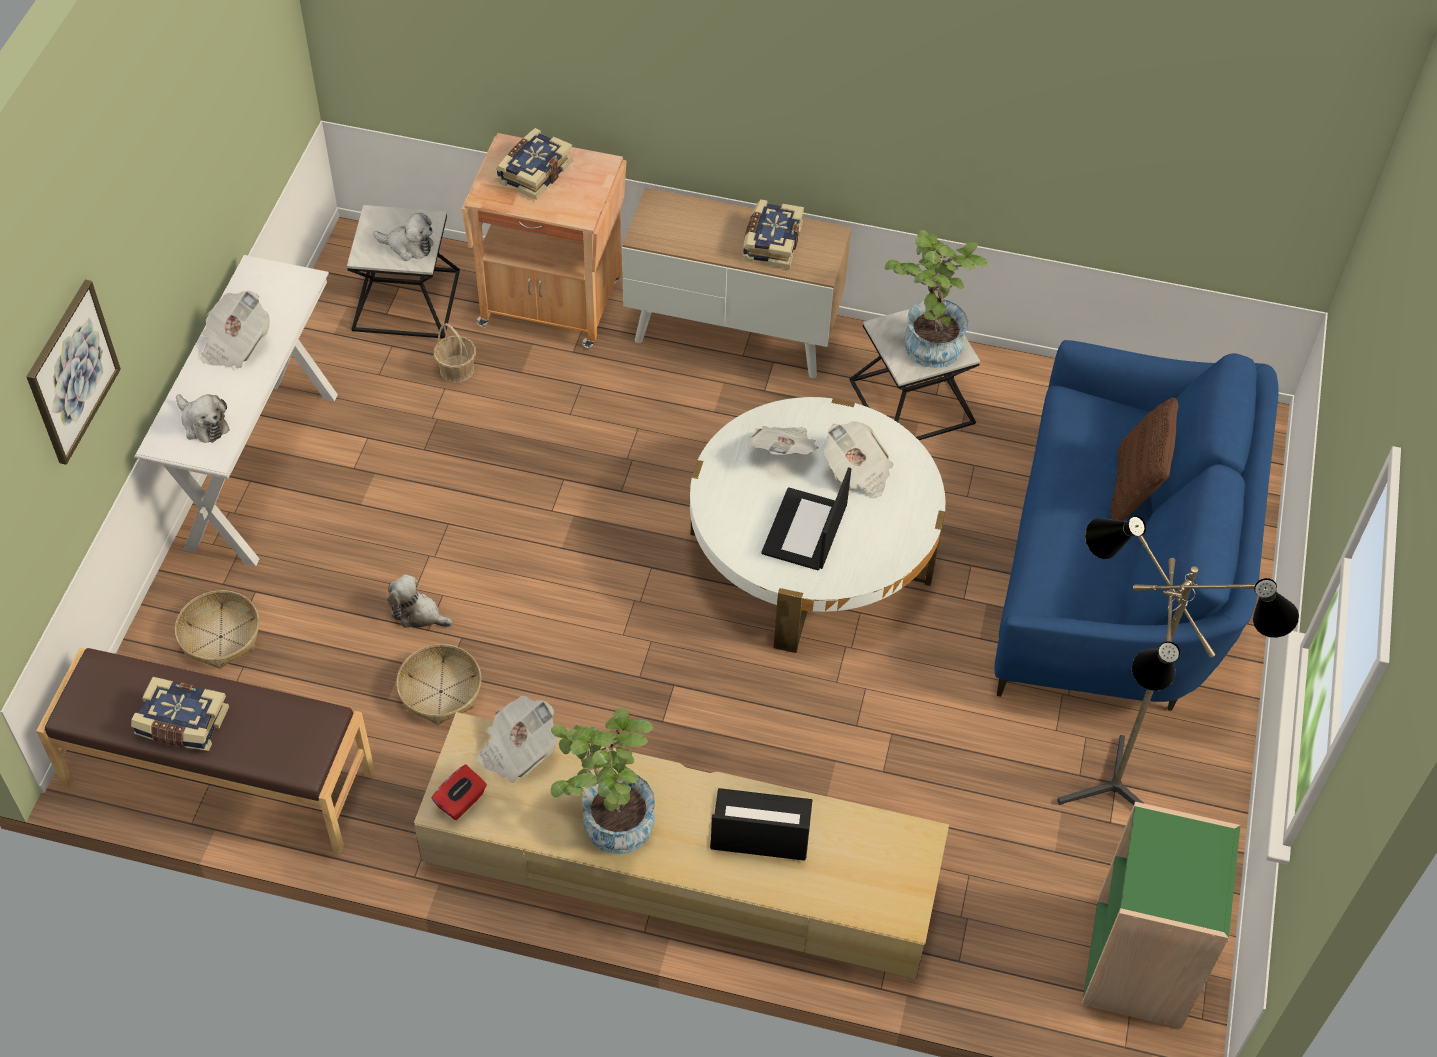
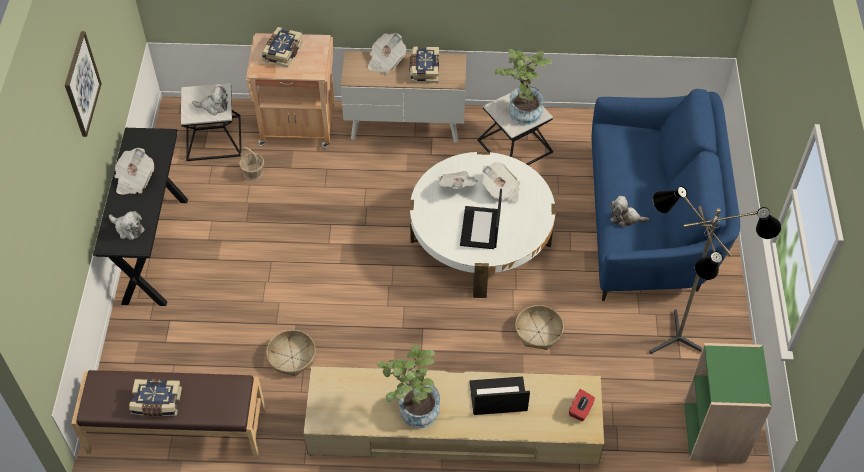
camera: 10 degrees left, 0 degrees up
(71, 372) = (58, 211): picture -> picture (81, 84)
(220, 637) = (156, 350): basket -> basket (538, 332)
(263, 469) = (155, 249): white console table -> black console table
(418, 613) = (267, 315): plush toy -> plush toy (625, 218)
(461, 801) = (327, 416): red tissue box -> red tissue box (580, 410)
(517, 750) = (351, 381): newspaper -> newspaper (386, 61)
(1134, 490) = (655, 173): brown pillow -> none

